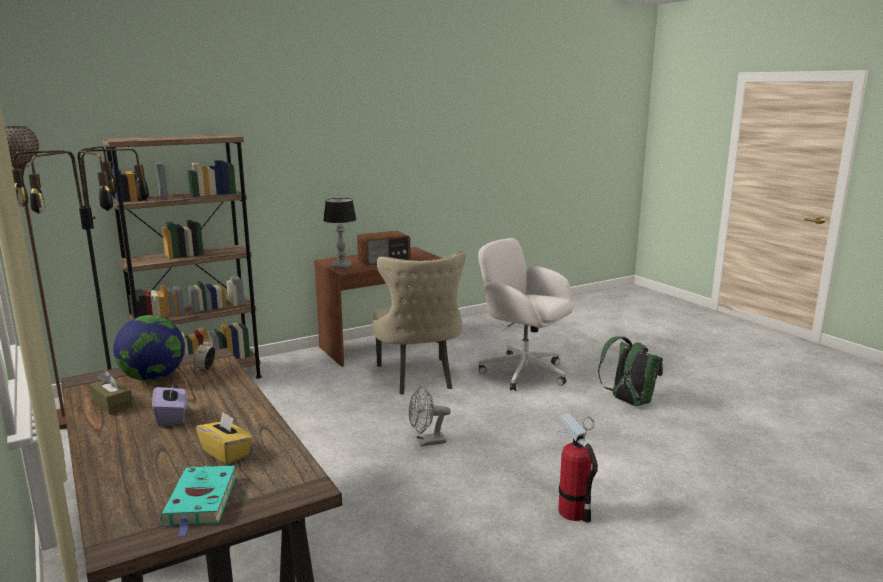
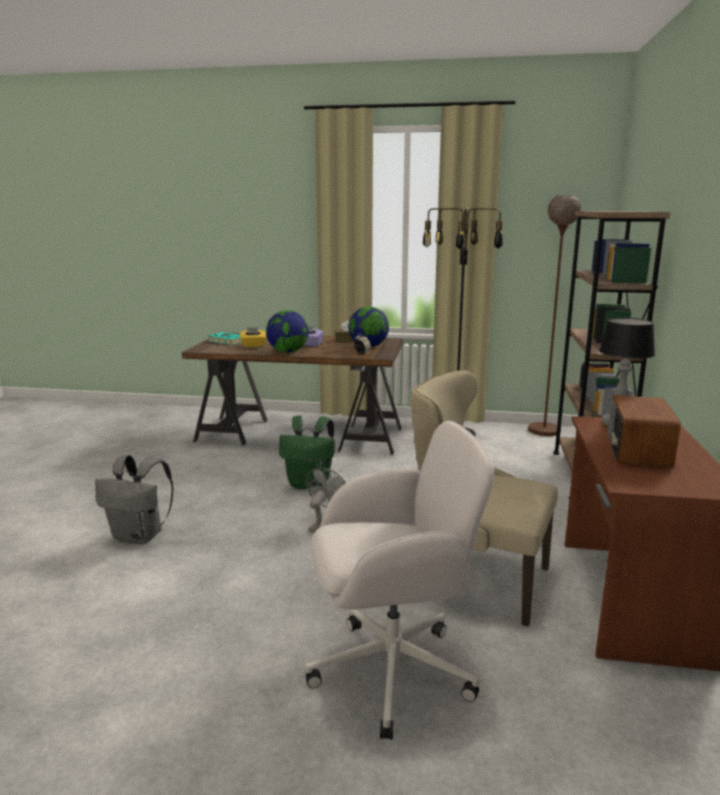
camera: 130 degrees right, 0 degrees up
(243, 411) = (288, 352): none -> globe
(573, 512) = (140, 536): fire extinguisher -> grey backpack
(628, 401) = (179, 710): green backpack -> green backpack (310, 484)

